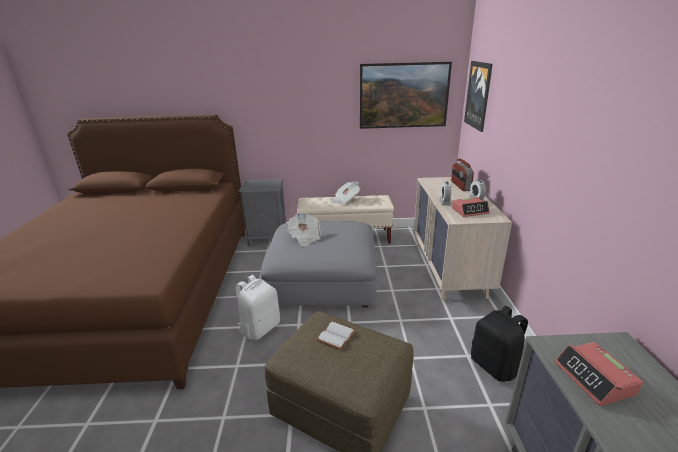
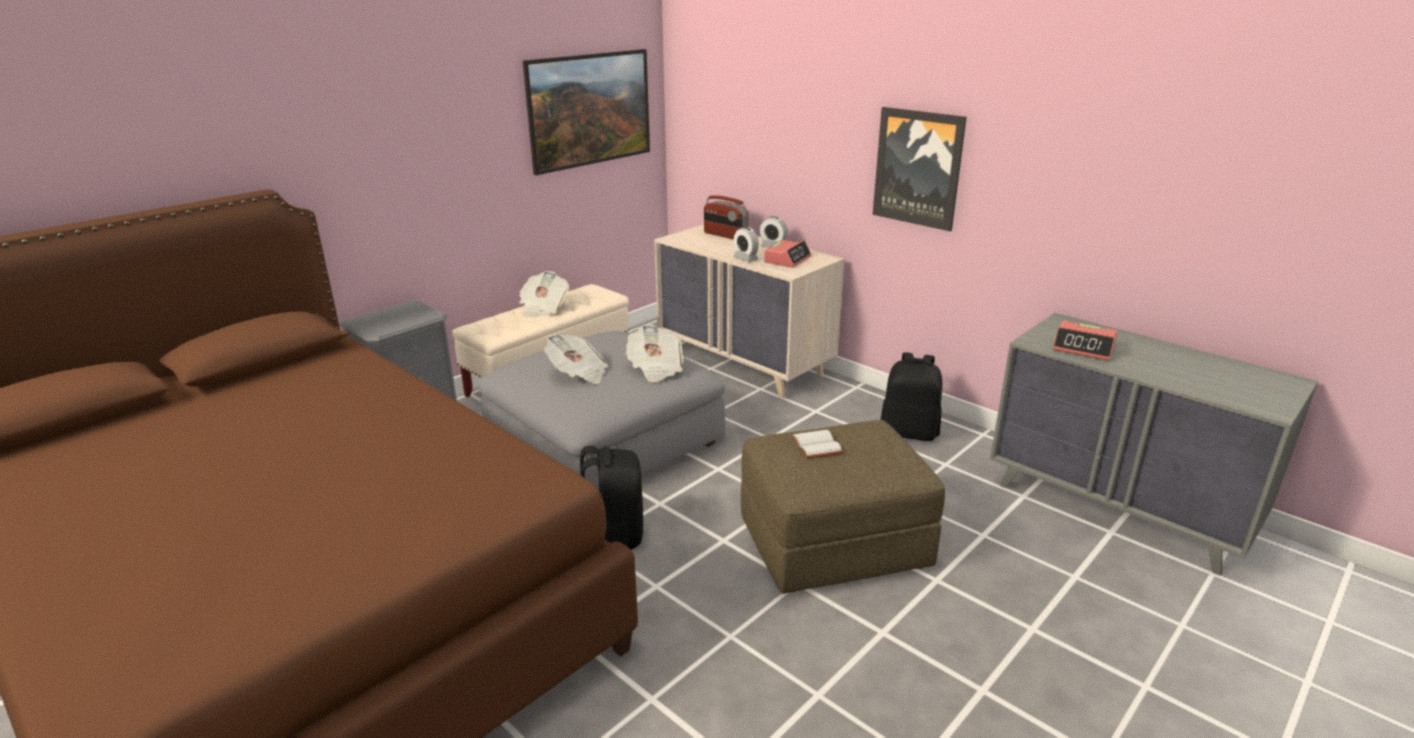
camera: 45 degrees left, 0 degrees up
(260, 328) = (614, 535): white backpack -> black backpack
(341, 249) = (655, 368): none -> newspaper
(478, 95) = (709, 98): picture -> picture (918, 168)

